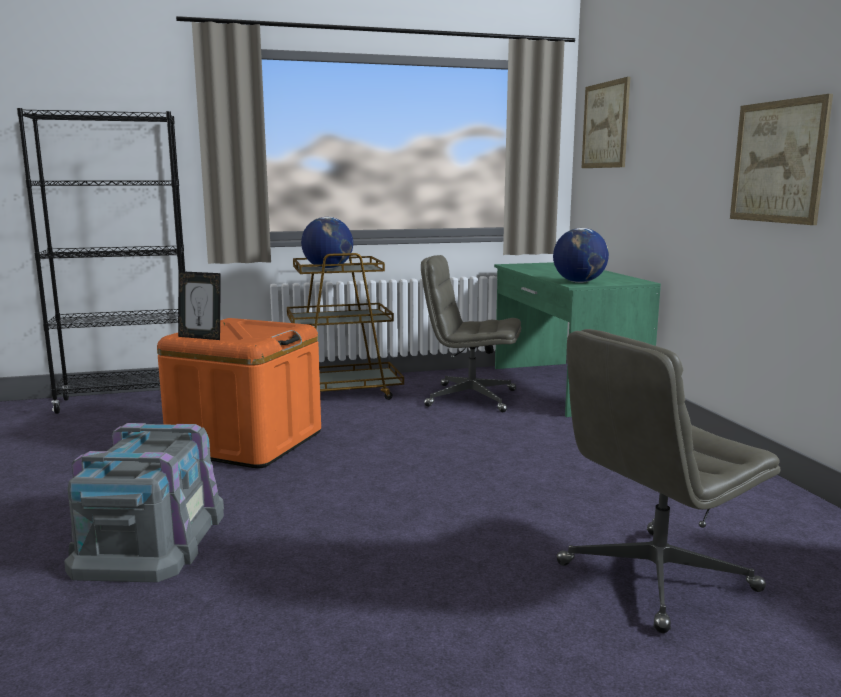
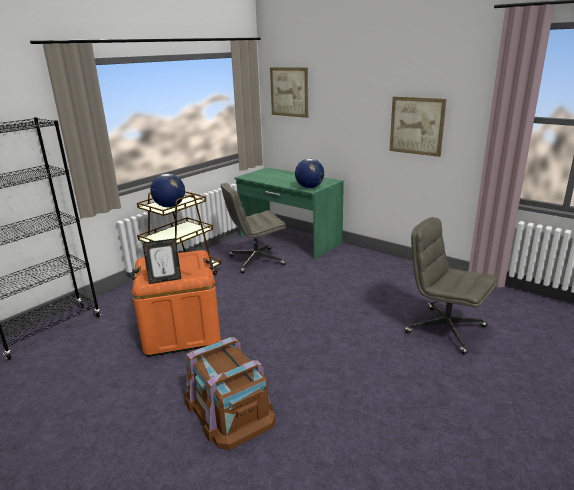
camera: 35 degrees left, 10 degrees up
(150, 537) = (228, 408): grey storage box -> brown storage box
(655, 578) = (444, 329): grey office chair -> grey office chair turned 105 degrees clockwise

